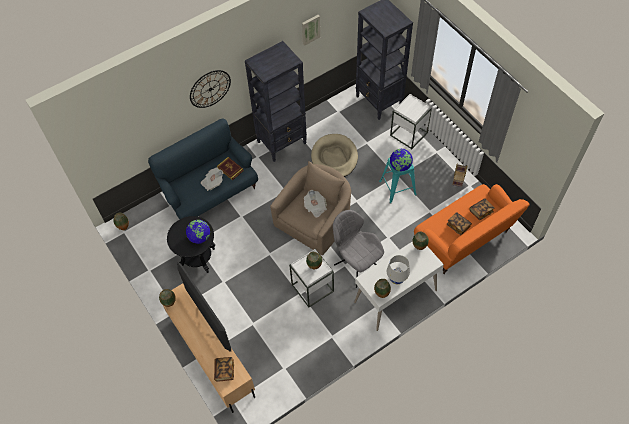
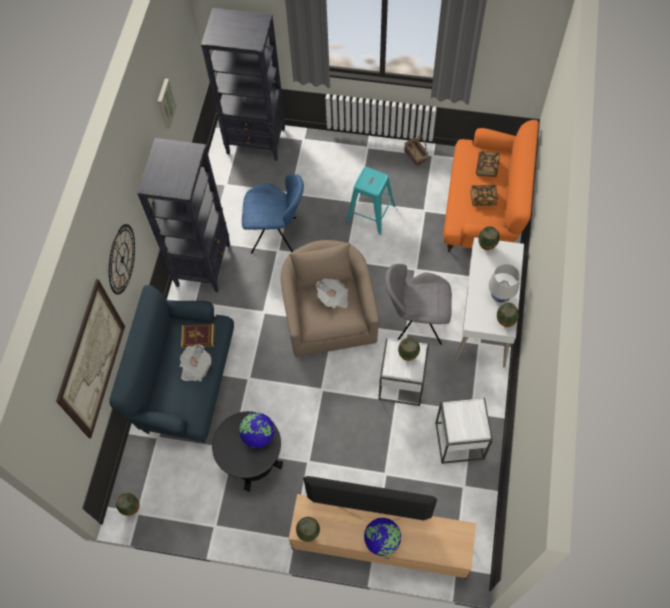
camera: 45 degrees left, 5 degrees up
(147, 124) = (92, 360): none -> picture
(224, 371) = (443, 543): book -> none
(334, 158) = (276, 235): beige dog bed -> blue chair
(400, 166) = (375, 184): globe -> globe (382, 540)
(409, 134) = (322, 151): white side table -> white side table (459, 441)

